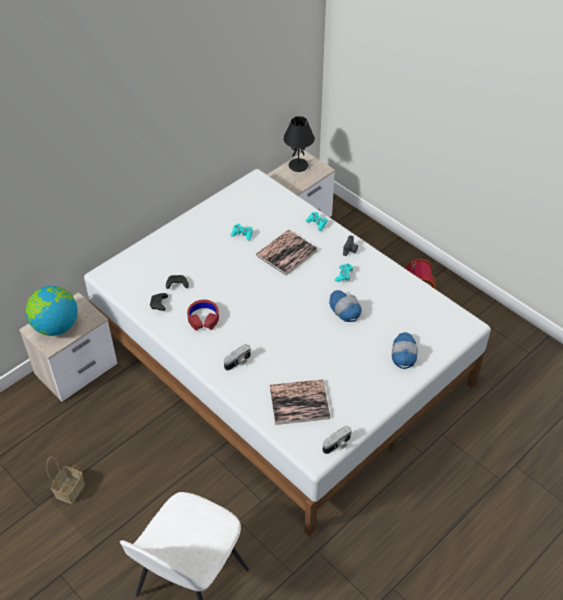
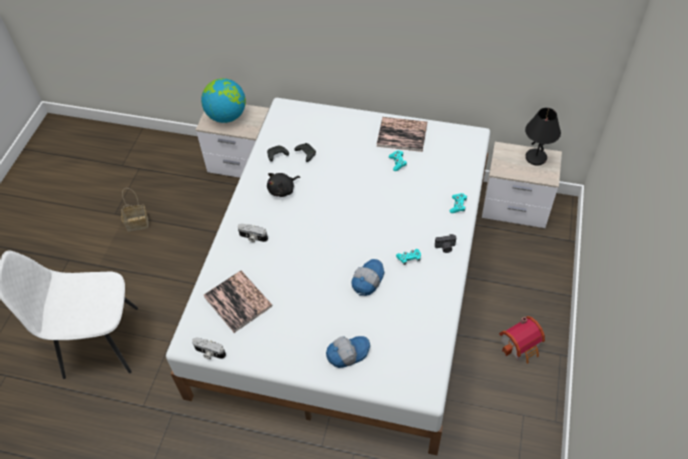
camera: 60 degrees right, 5 degrees up
(203, 318) = (283, 190): red headphones -> black plush toy
(286, 253) = (402, 203): book -> book (402, 134)

